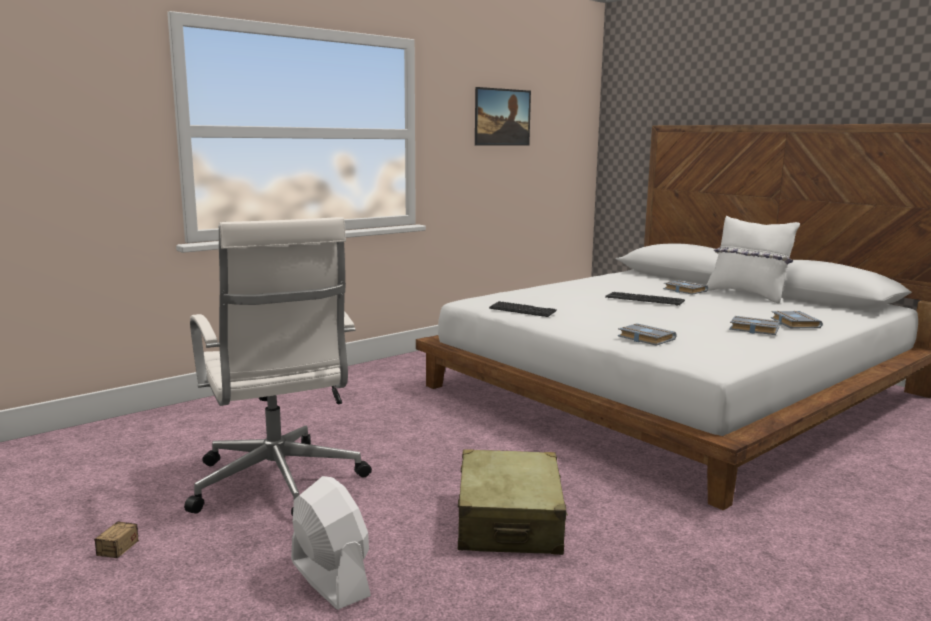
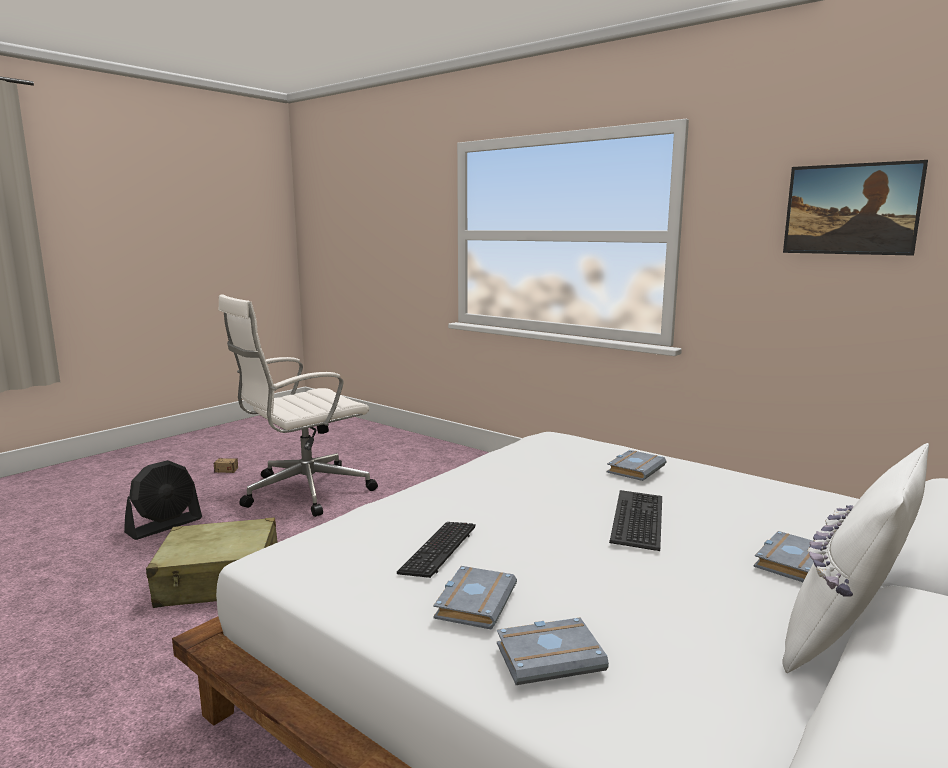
camera: 80 degrees right, 0 degrees up
(329, 578) = (164, 526): white fan -> black fan
(522, 311) = (509, 456): keyboard -> keyboard (438, 550)
(644, 338) = (391, 516): grey book -> grey book (634, 469)

